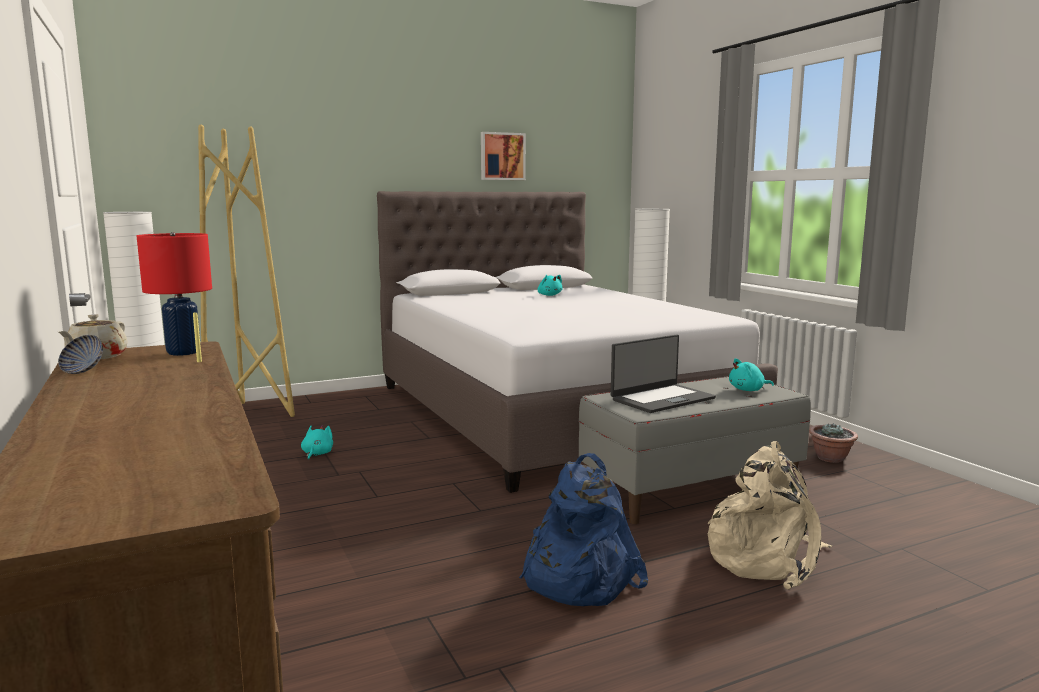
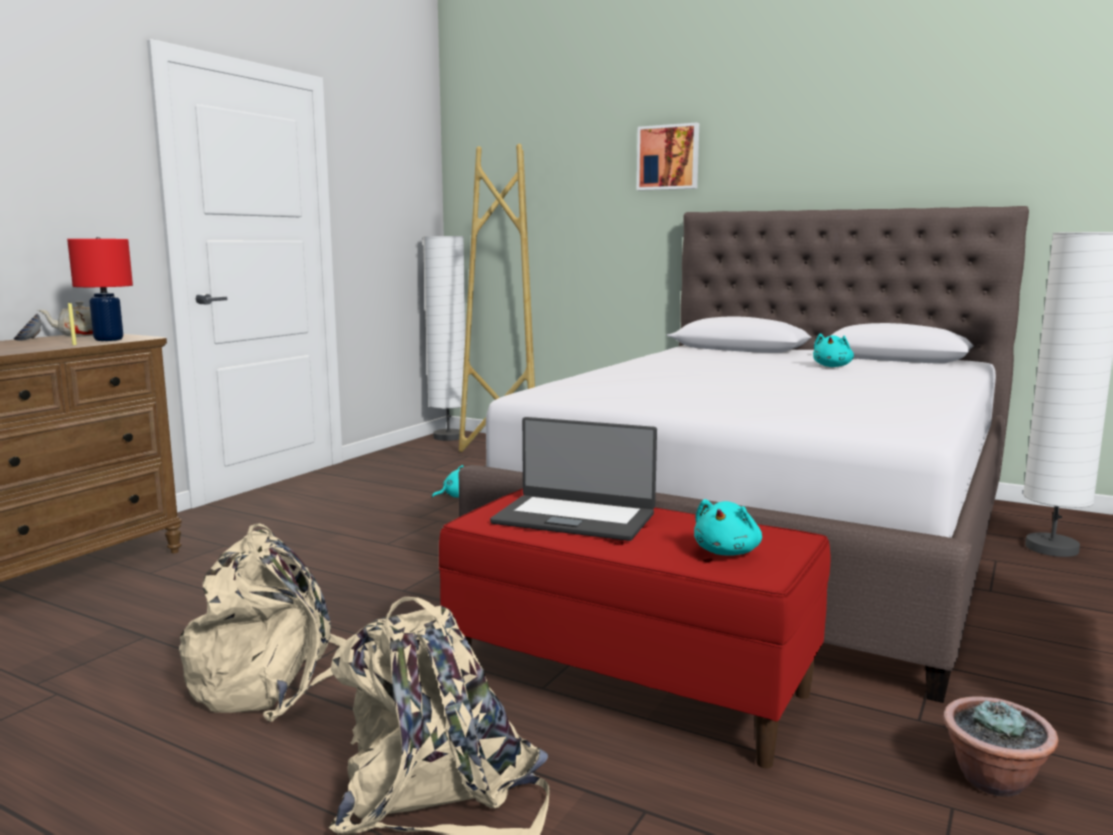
camera: 55 degrees right, 0 degrees up
(502, 156) = (879, 155): picture -> picture (668, 157)
(576, 577) = (274, 679): blue backpack -> beige backpack
(690, 489) = (629, 683): grey bench -> red bench
(748, 390) = (727, 552): turquoise plush toy -> turquoise plush toy turned 105 degrees counterclockwise

